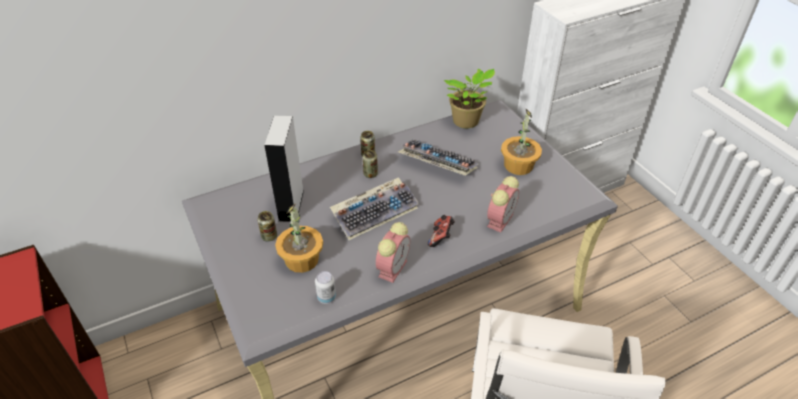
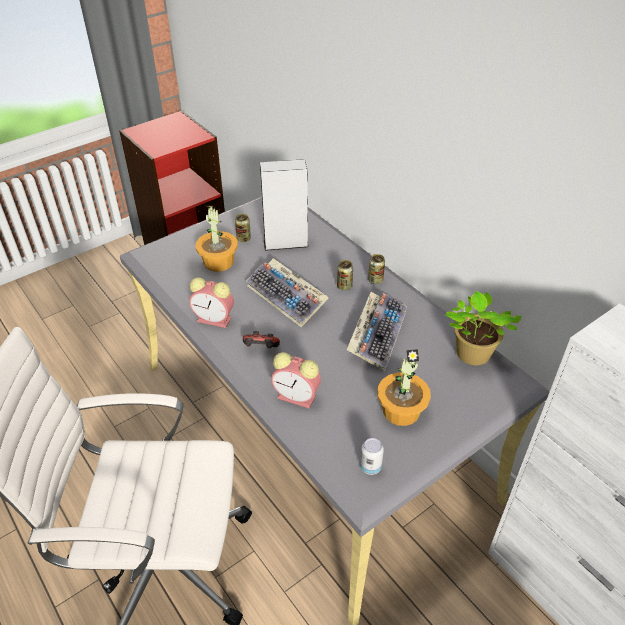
camera: 80 degrees right, 0 degrees up
(326, 297) = (176, 283): can -> can (370, 467)

